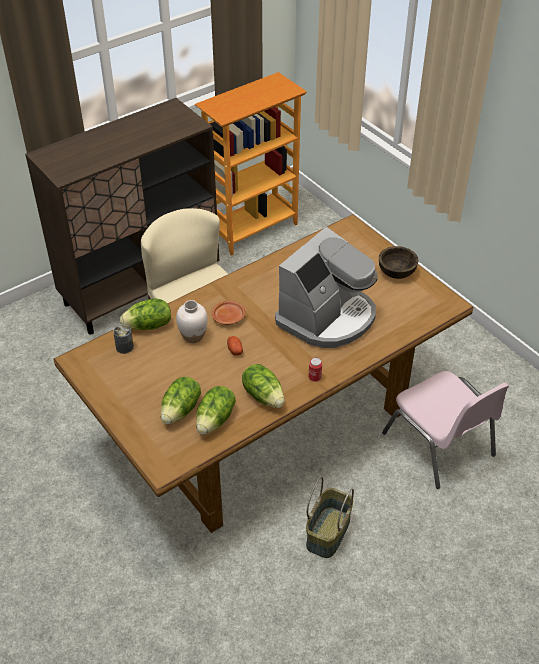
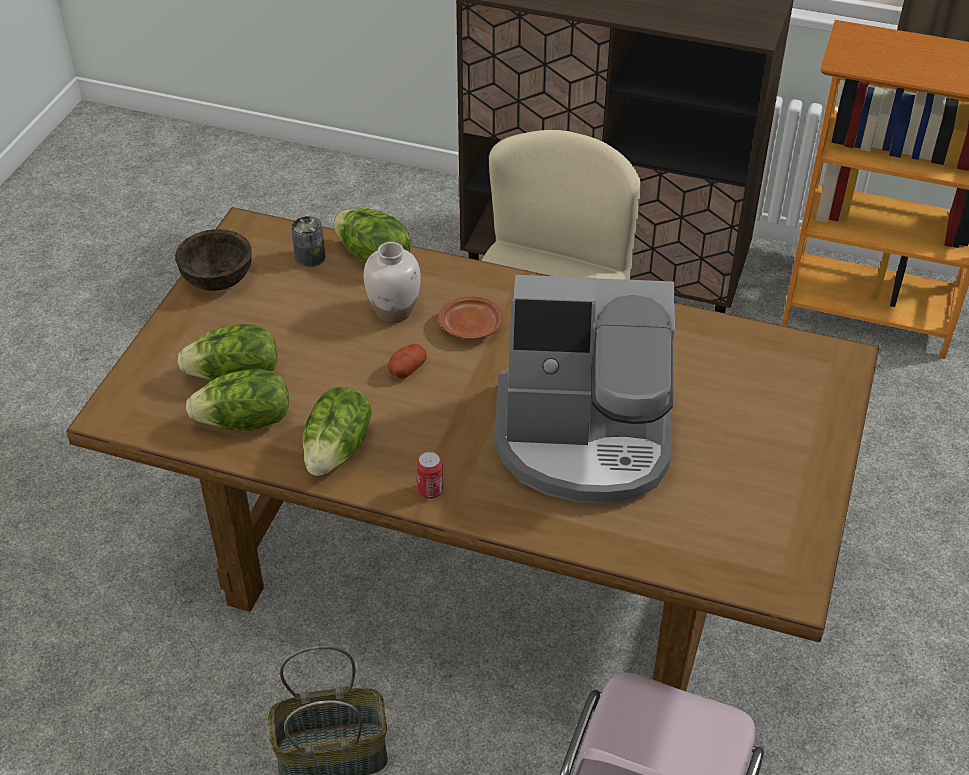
camera: 55 degrees right, 0 degrees up
(396, 272) = (792, 474): brown bowl -> brown bowl (217, 278)

